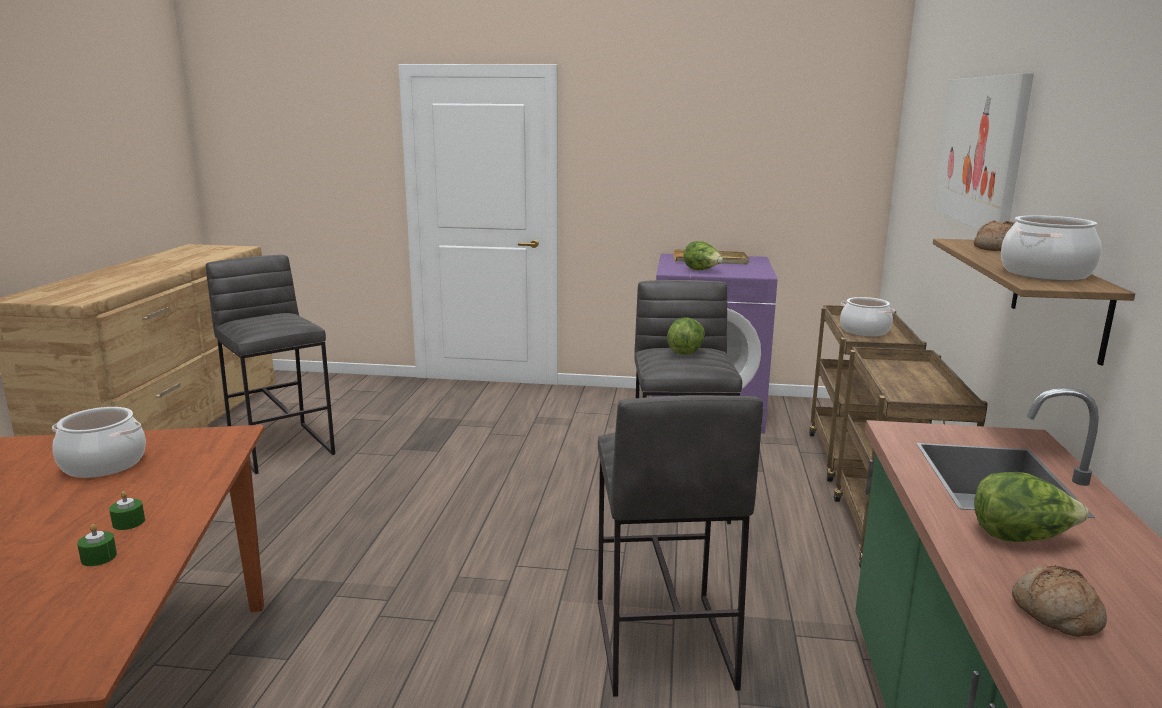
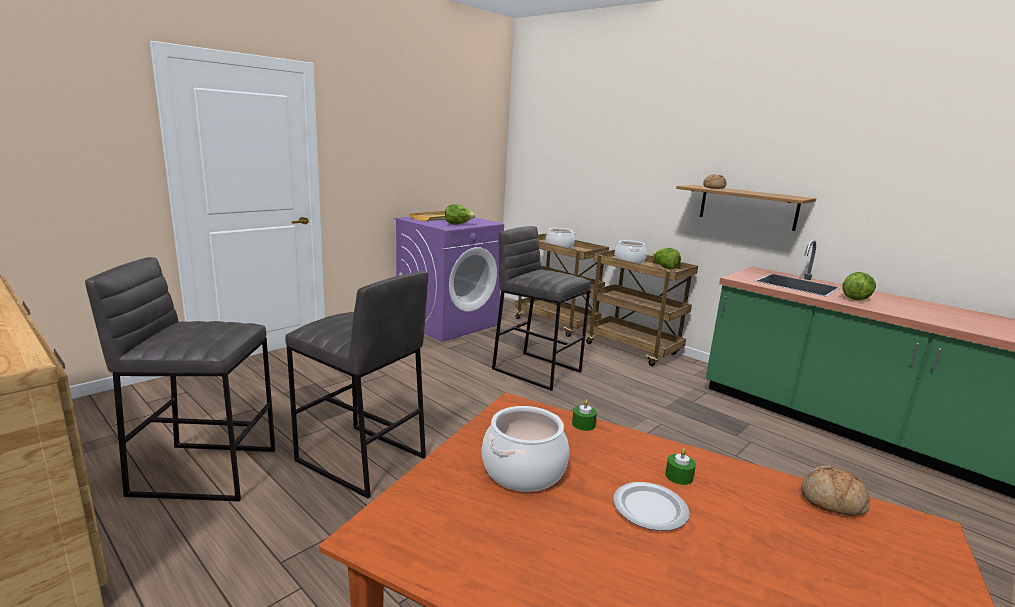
camera: 55 degrees left, 0 degrees up
(59, 520) = (650, 508): none -> plate
(99, 557) = (743, 498): green candle -> green candle (583, 424)
(661, 643) = (675, 433): grey stool -> grey stool (361, 460)
(685, 351) = (546, 272): lettuce -> lettuce (664, 268)
(979, 151) = (639, 141): picture -> none
(1045, 273) = (774, 195): cooking pot -> cooking pot (629, 261)
(1055, 614) = (918, 313): bread -> bread (832, 502)

